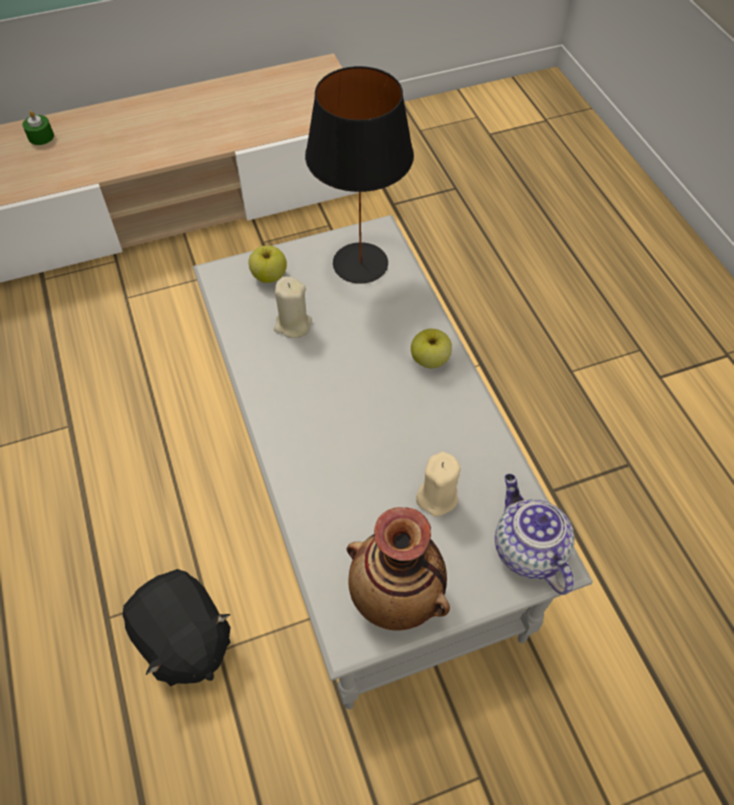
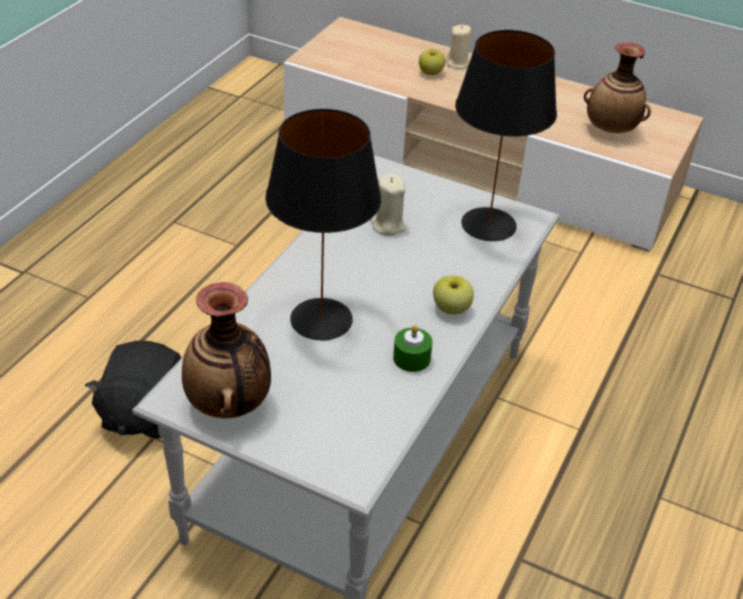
camera: 45 degrees right, 15 degrees down
(41, 137) = (407, 51): green candle -> green candle (411, 358)
(269, 276) = (413, 190): apple -> apple (431, 73)
(288, 108) = (611, 130): none -> vase
(357, 454) = (320, 319): none -> black table lamp
(437, 497) = (335, 380): beige candle -> beige candle (458, 63)
(527, 549) = (349, 456): teapot -> none

